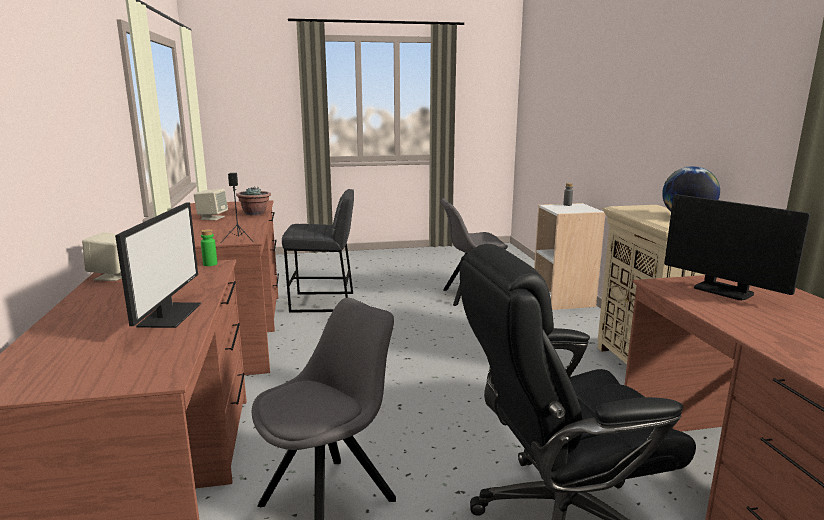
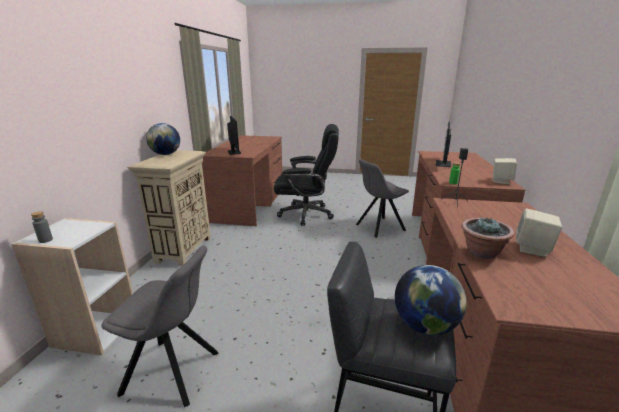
camera: 160 degrees left, 5 degrees up
(301, 227) = (425, 325): none -> globe

